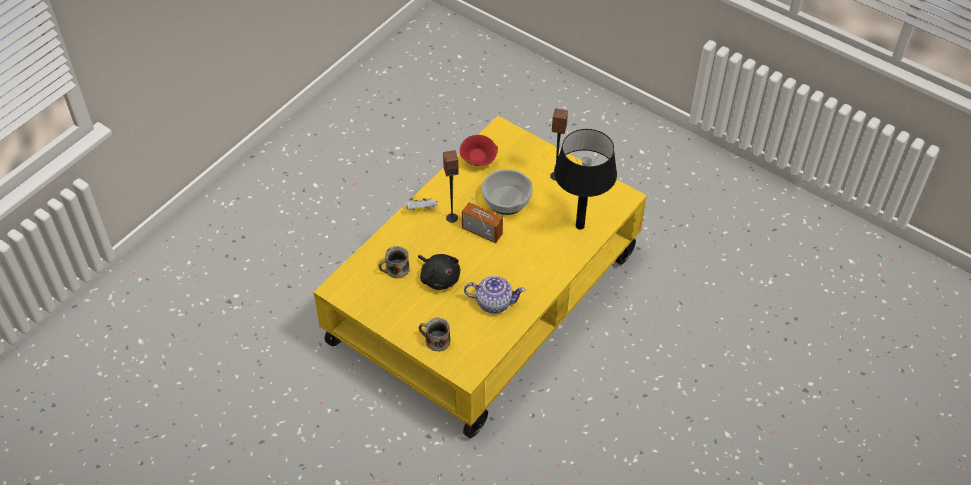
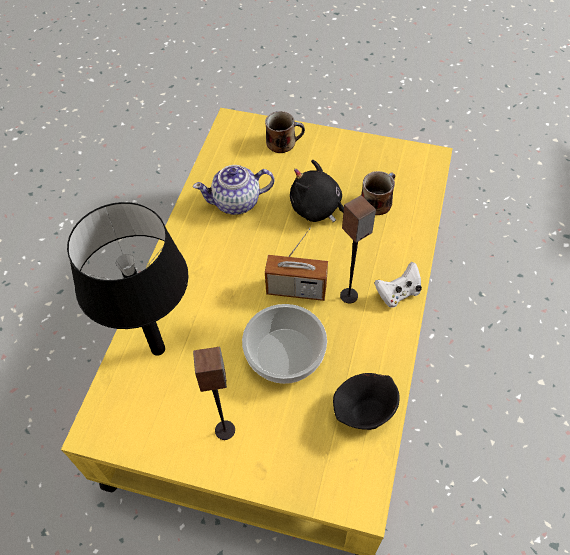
camera: 160 degrees right, 5 degrees up
(478, 161) = (363, 413): red bowl -> black bowl

